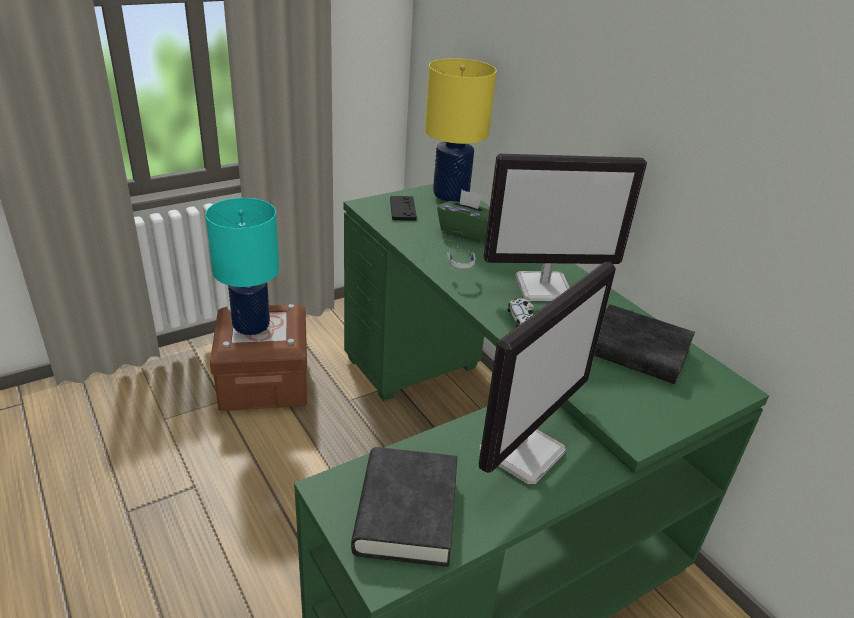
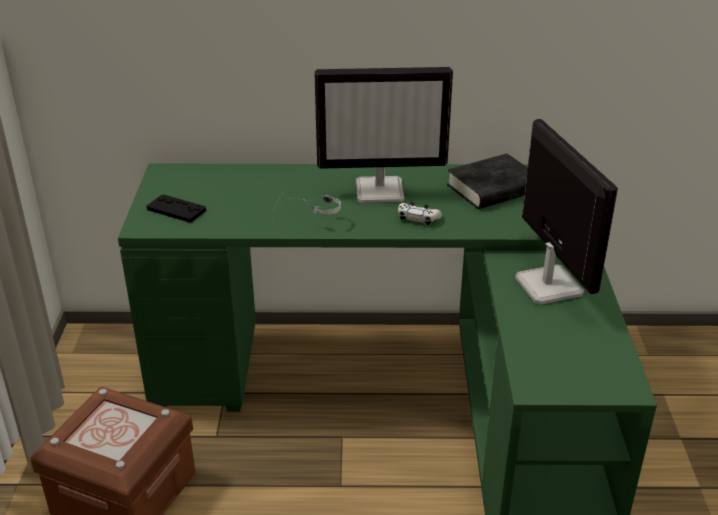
camera: 55 degrees left, 0 degrees up
(251, 328) = (109, 436): turquoise table lamp -> none
(406, 512) = (577, 359): black book -> none
(450, 197) = (183, 176): yellow table lamp -> none
(465, 232) = (256, 193): green tissue box -> none
(545, 287) = (381, 191): monitor -> monitor turned 60 degrees clockwise

